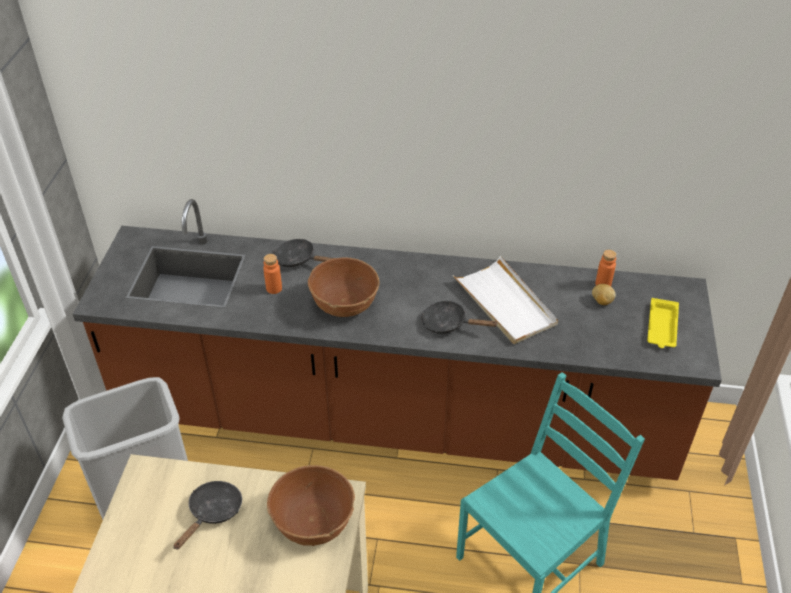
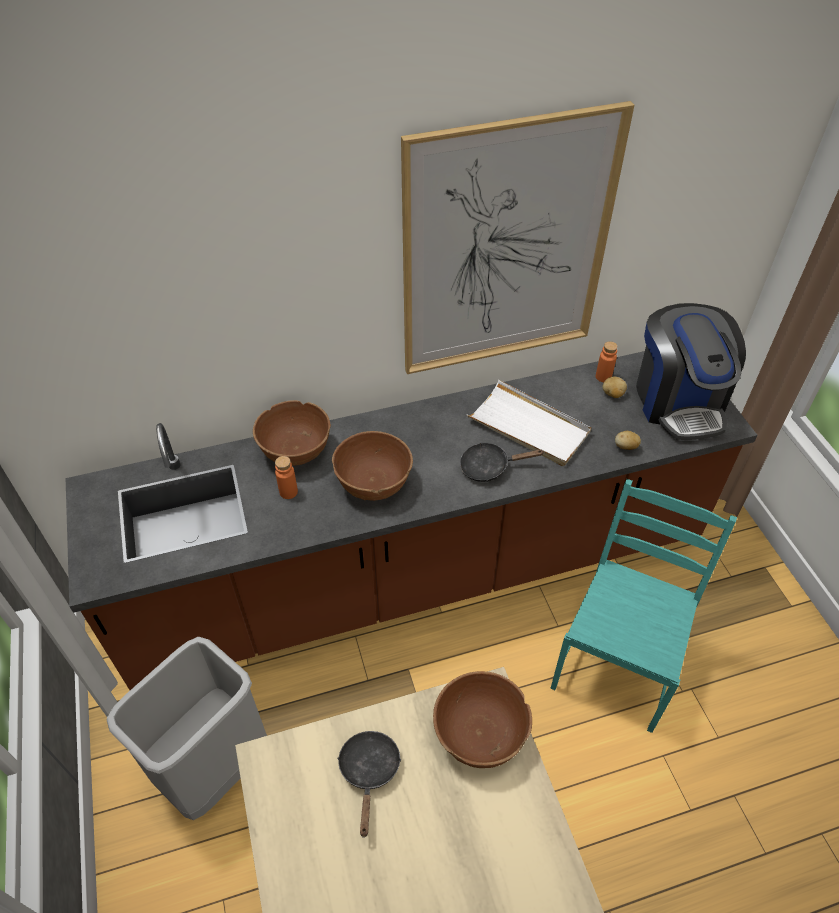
camera: 25 degrees left, 5 degrees up
(299, 259) = (295, 450): black frying pan -> brown bowl
(514, 132) = (506, 248): none -> picture
(583, 348) = (625, 447): none -> potato
(662, 327) = (678, 402): yellow tray -> coffee machine

